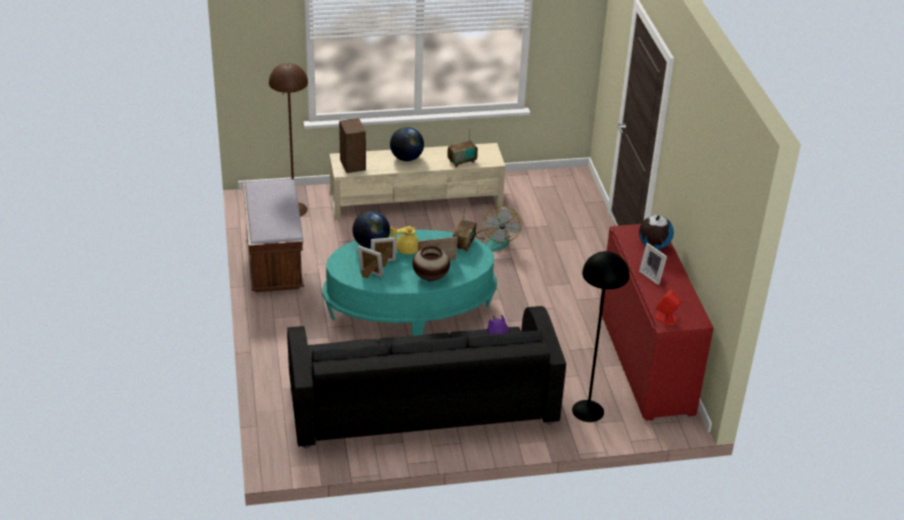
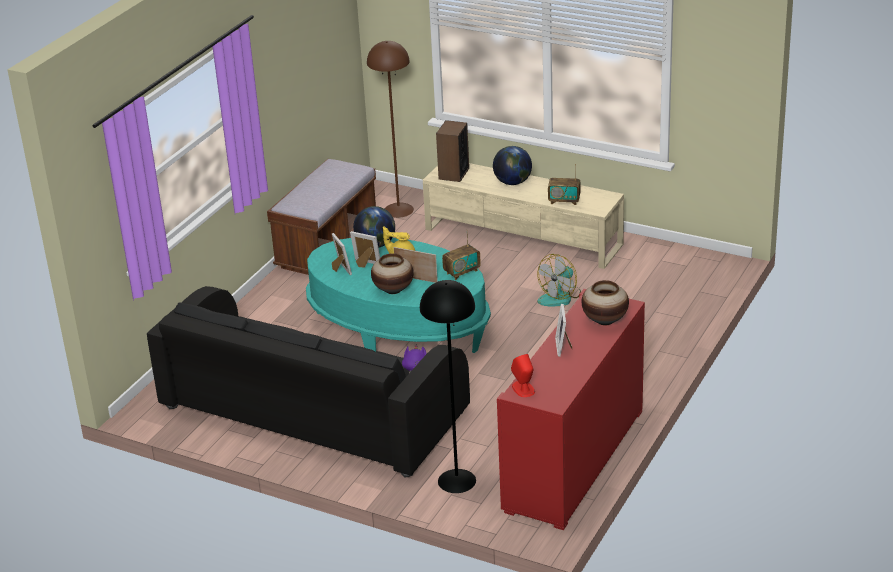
camera: 40 degrees right, 5 degrees down
(653, 246) = (604, 320): globe -> vase

